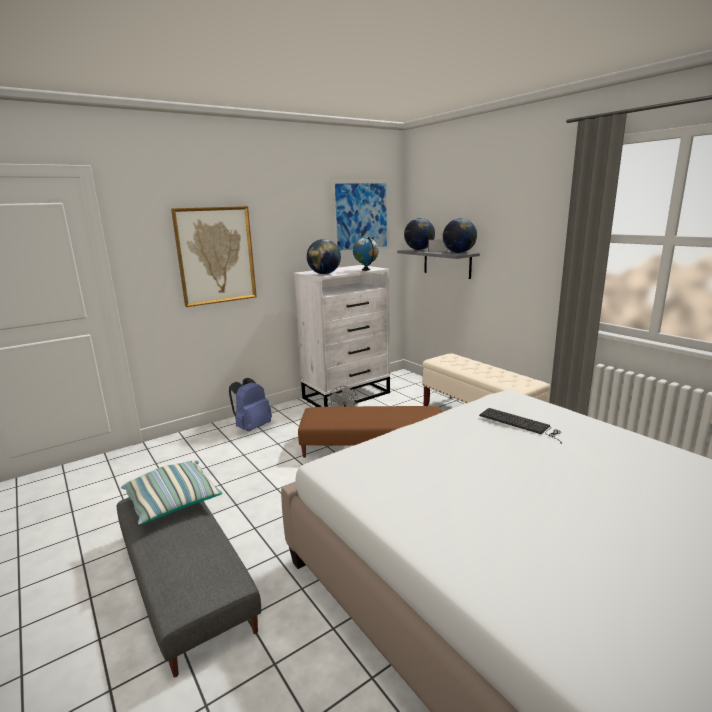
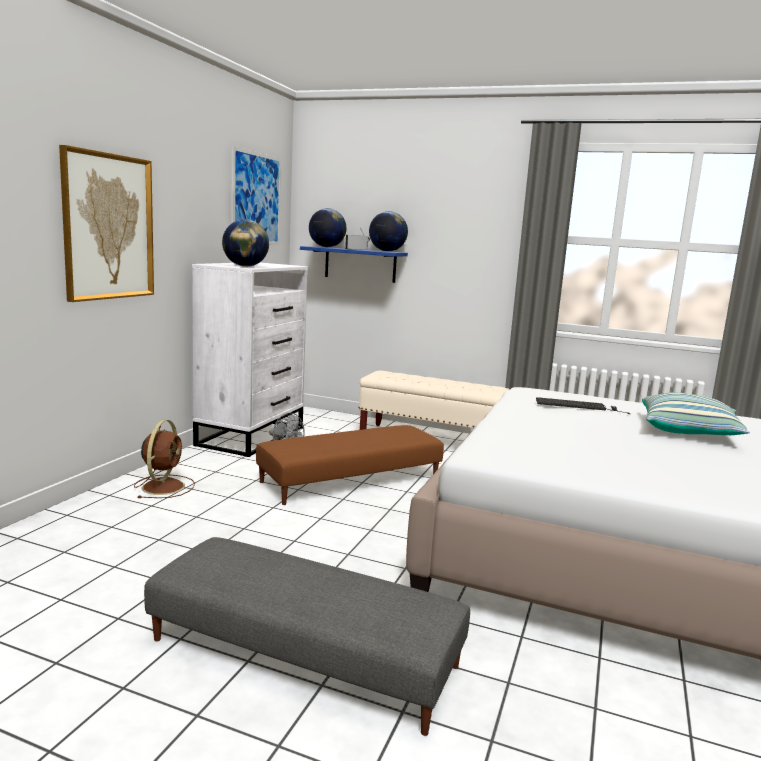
camera: 35 degrees left, 5 degrees down
(174, 503) = (244, 559): pillow -> pillow (689, 431)
(252, 427) = (164, 486): blue backpack -> brown fan
(366, 270) = (285, 265): globe -> none
(447, 263) = (360, 264): grey shelf -> blue shelf

